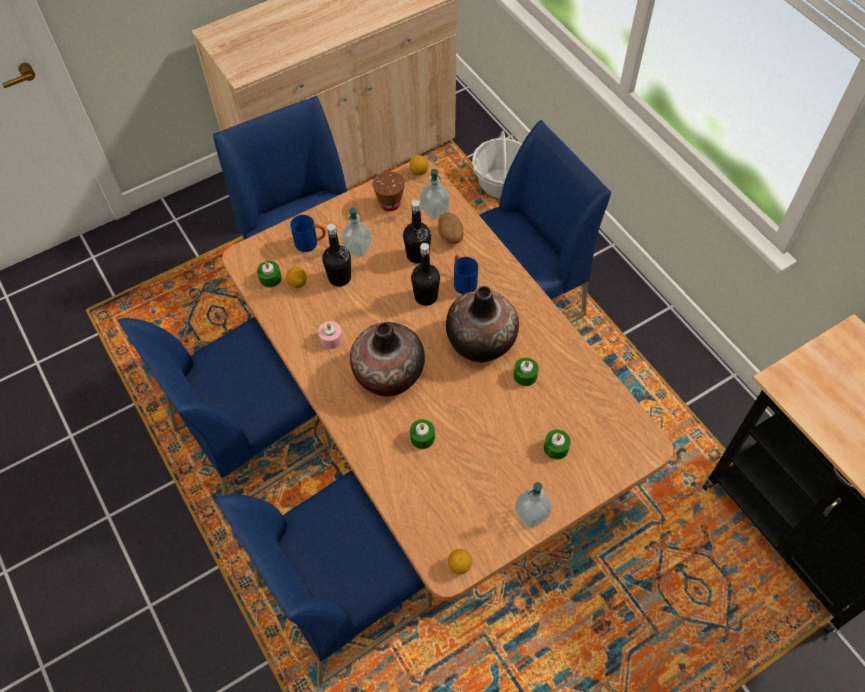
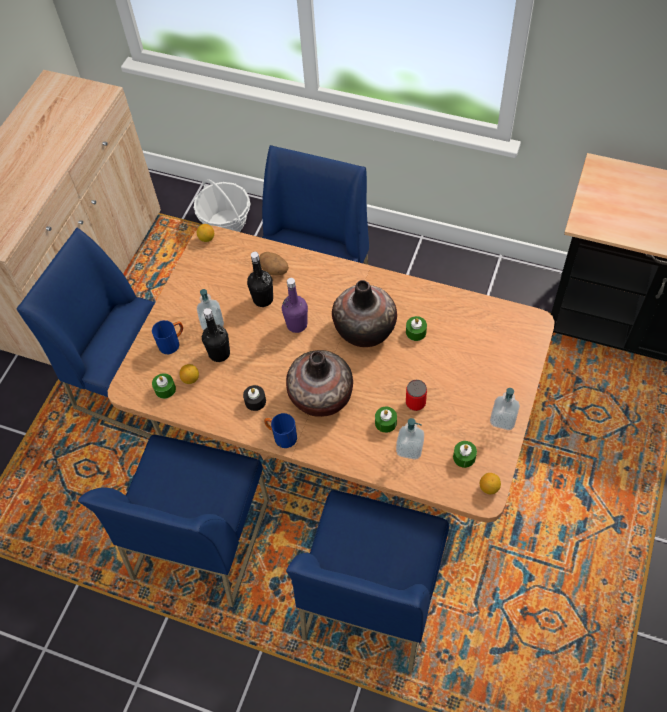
camera: 35 degrees left, 0 degrees up
(331, 339) = (255, 401): pink candle -> black candle
(390, 204) = (207, 275): brown cup -> none
(426, 296) = (297, 324): black bottle -> purple bottle
(434, 209) = (244, 258): soap dispenser -> soap dispenser (409, 448)
(463, 282) = (313, 297): blue mug -> blue mug (281, 436)
(465, 439) = (415, 403): none -> can
(556, 448) = (479, 365): green candle -> green candle (464, 457)

